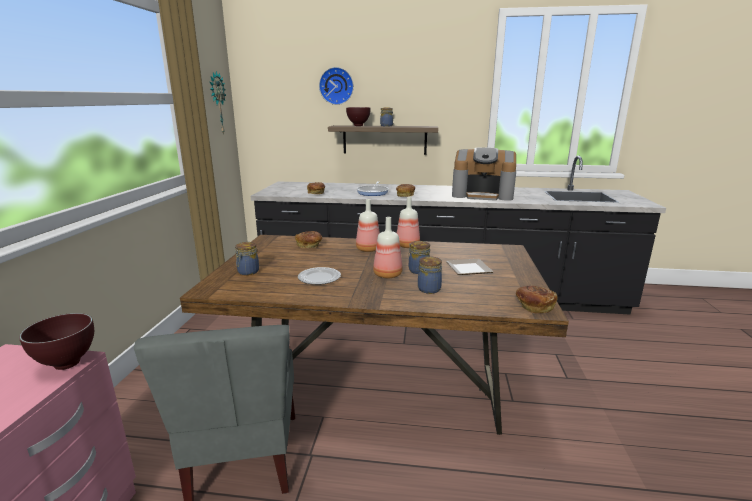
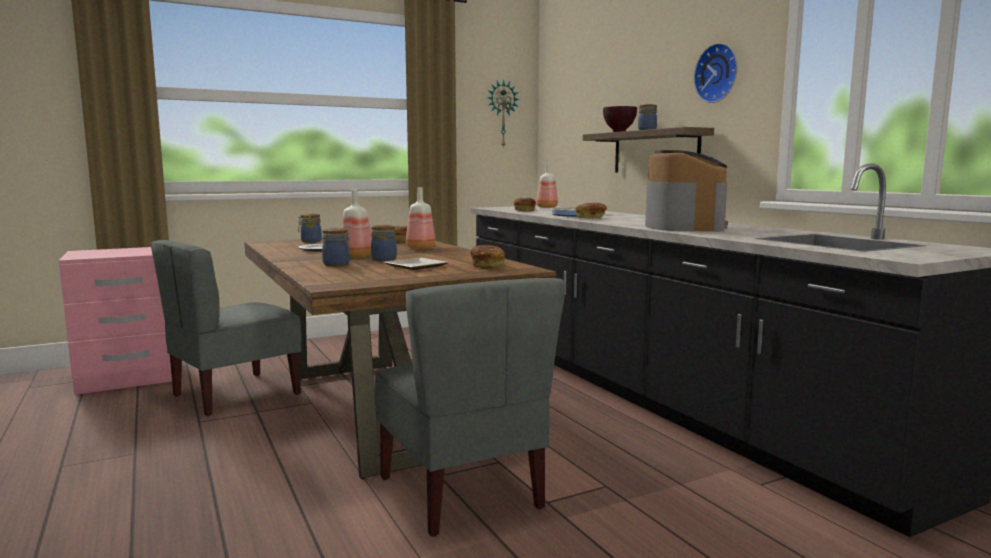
camera: 55 degrees right, 10 degrees down
(66, 364) = (151, 253): brown bowl -> none
(336, 86) = (614, 83): wall clock -> wall clock (718, 73)
(407, 246) = (455, 252): bottle -> bottle (546, 207)
(482, 195) = (684, 226): coffee machine -> coffee machine turned 150 degrees counterclockwise
(534, 307) = (334, 284): bread -> bread (487, 266)
(542, 400) = (463, 492): none -> grey chair

